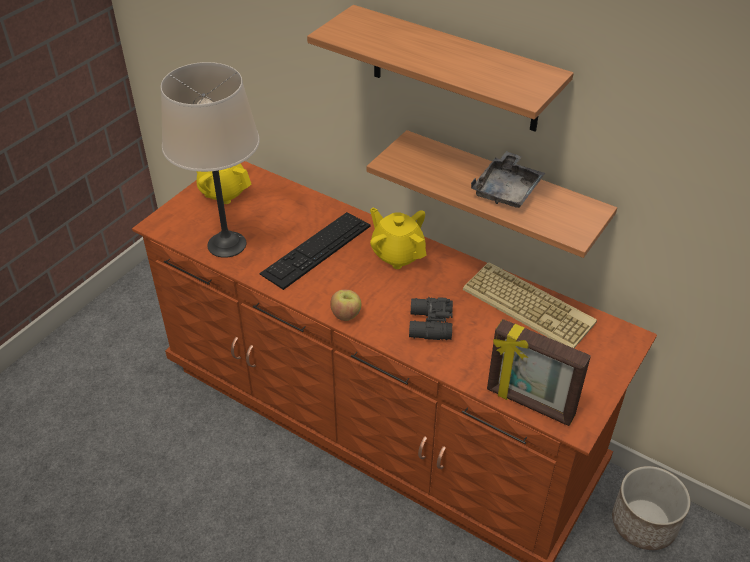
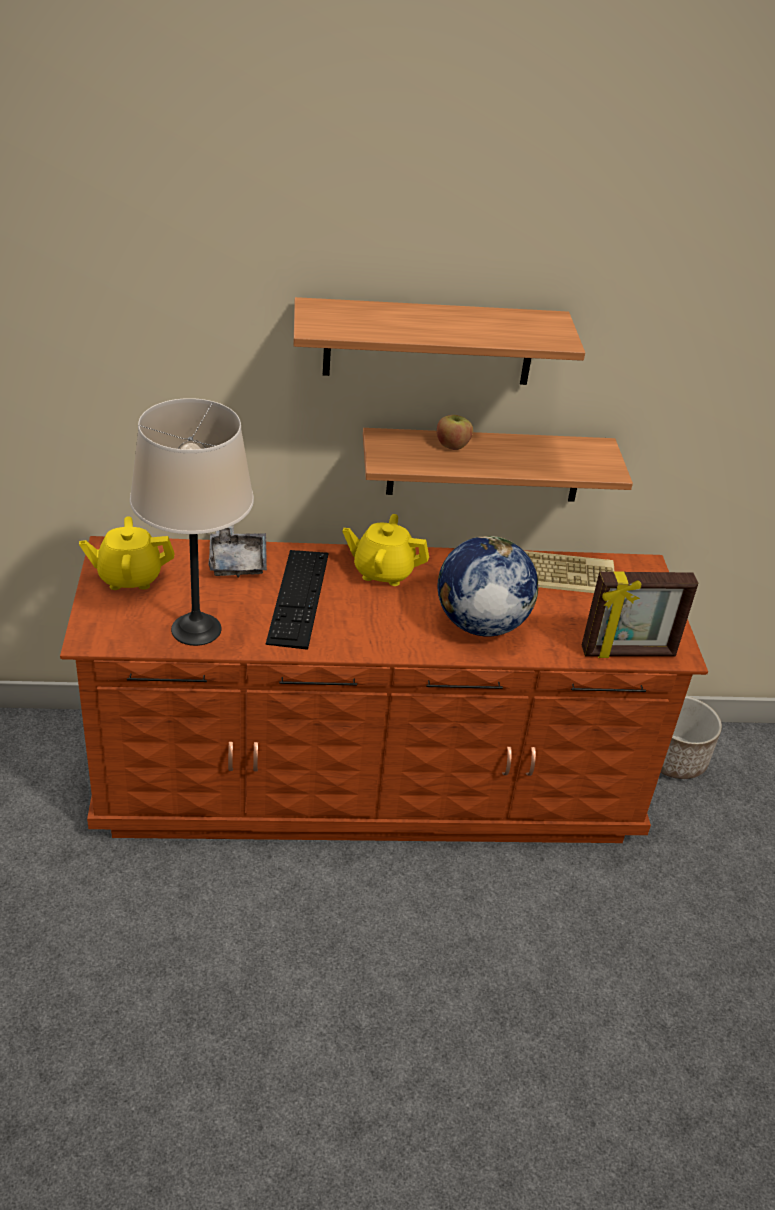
camera: 40 degrees left, 5 degrees down
(346, 315) = (395, 647): apple -> apple (452, 445)
(429, 325) = (480, 624): black binoculars -> globe
(507, 190) = (515, 452): grey tray -> grey tray (237, 561)

